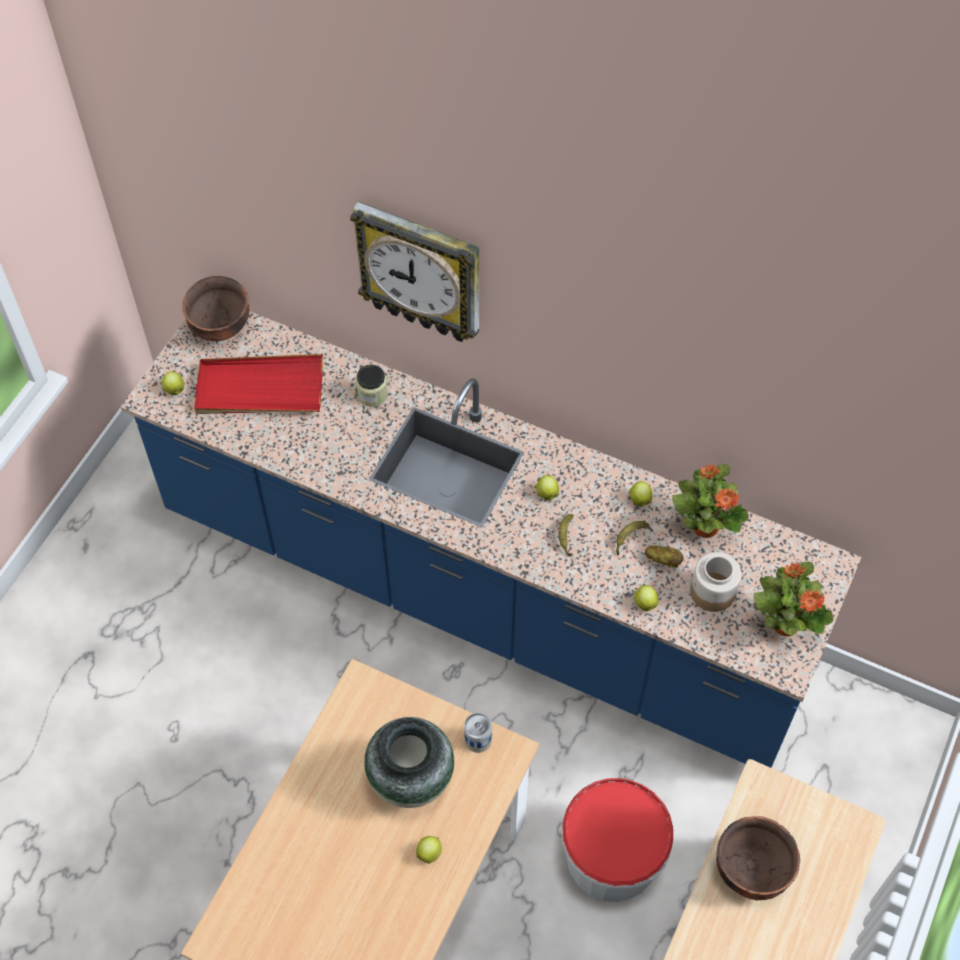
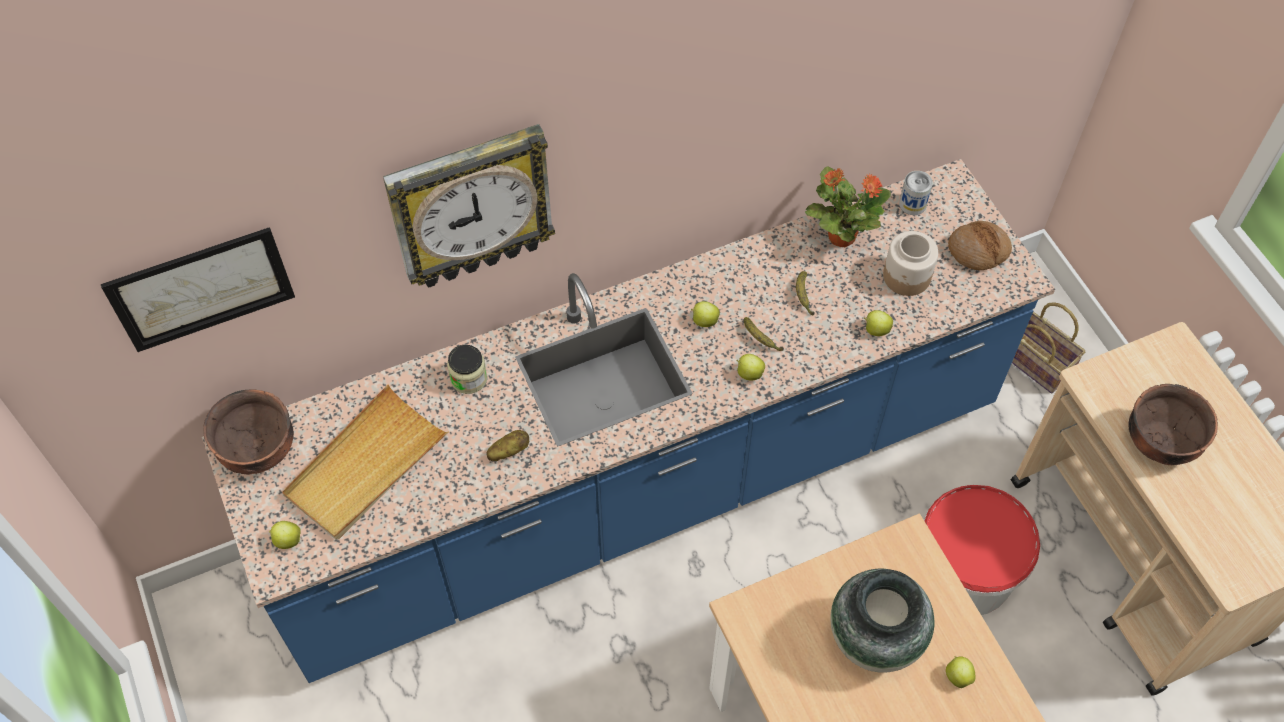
camera: 50 degrees left, 0 degrees up
(225, 189) = (201, 289): none -> picture
(259, 389) = (365, 466): red tray -> beige tray
(478, 739) = (878, 558): can -> can (912, 204)
(639, 499) = (773, 261): apple -> apple (749, 374)
(663, 560) = (846, 287): potato -> potato (508, 451)
(785, 623) = (978, 250): potted plant -> bread
(849, 788) = (1038, 363): none -> basket

